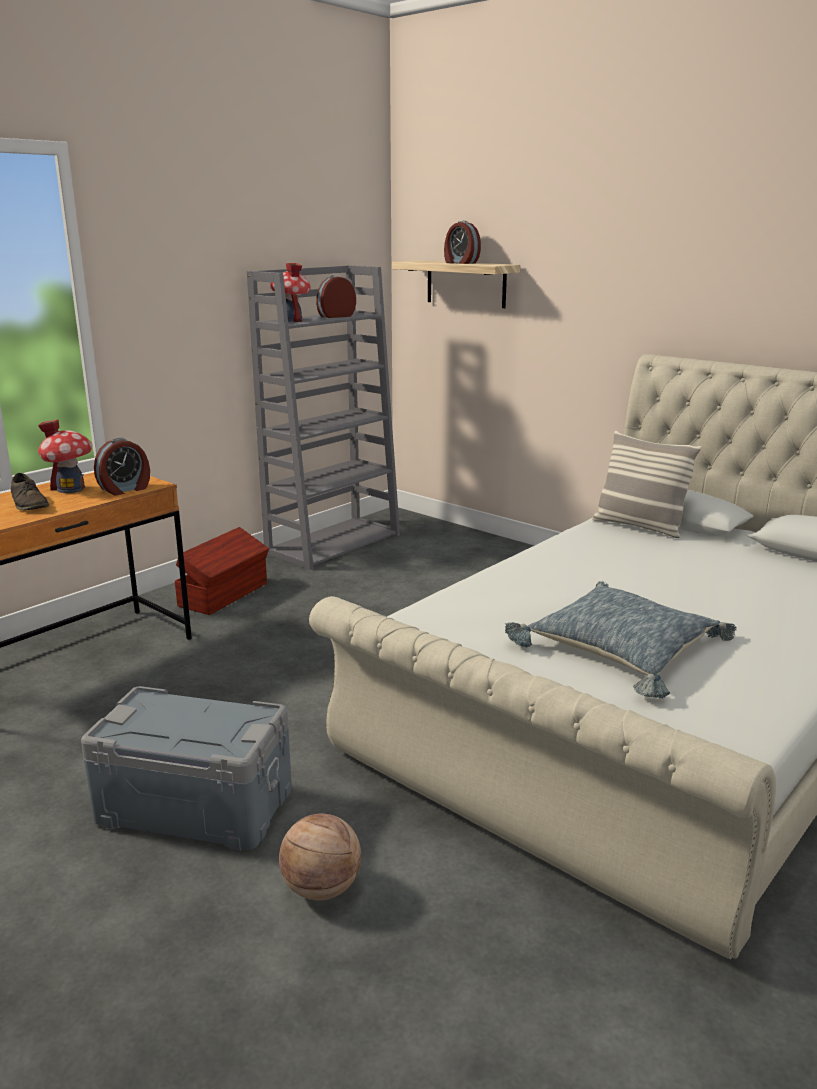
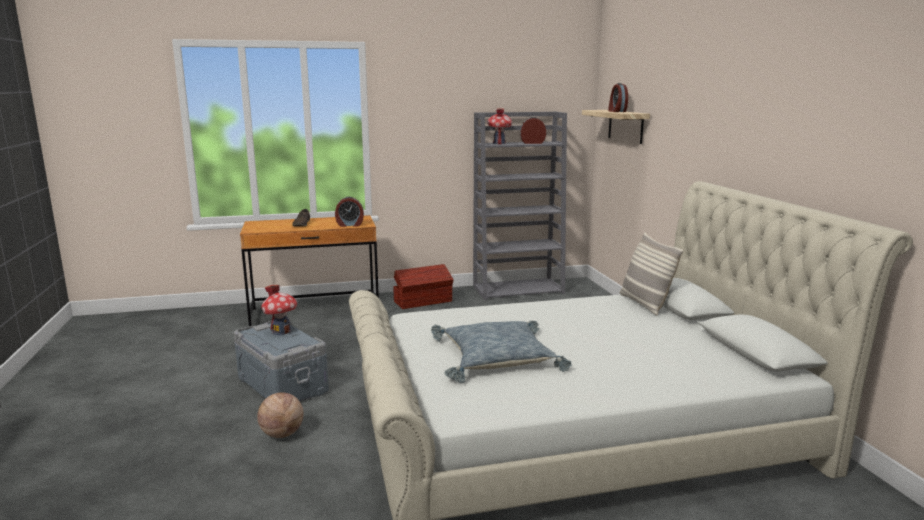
camera: 35 degrees right, 5 degrees down
(71, 488) = (329, 221): toy house -> toy house (281, 331)

